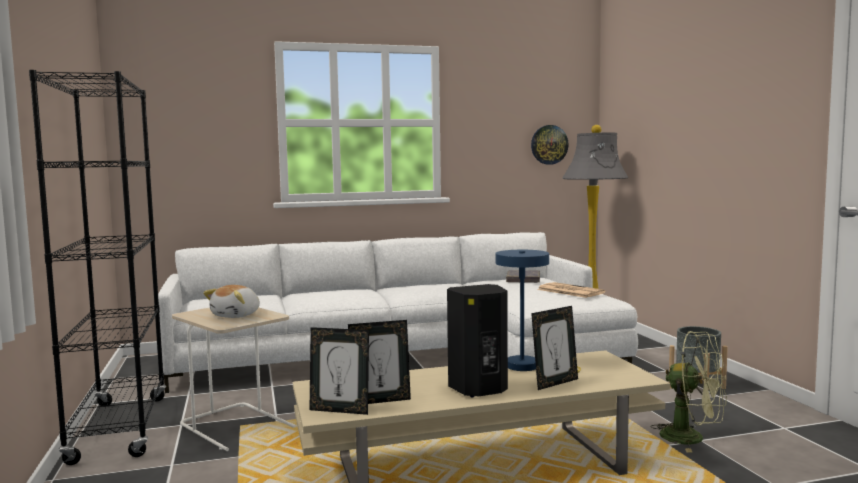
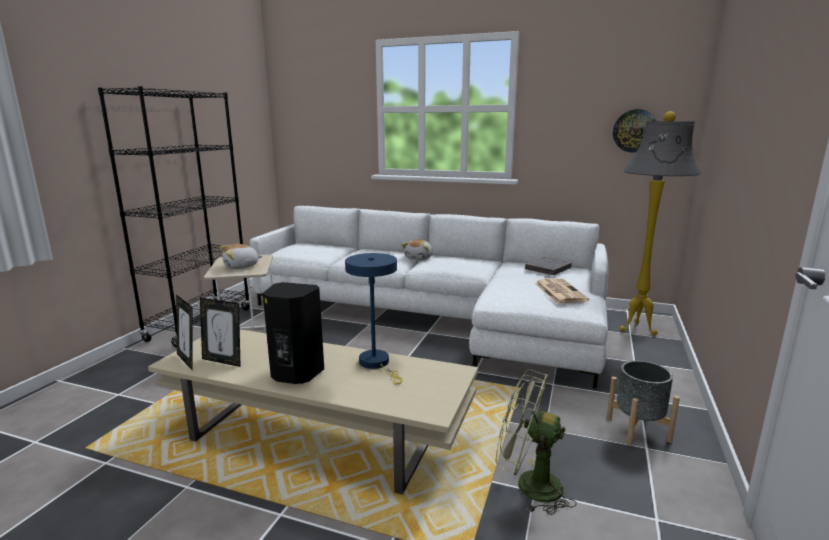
camera: 35 degrees right, 10 degrees up
(381, 290) = (419, 258): none -> plush toy
(555, 383) = (357, 388): picture frame -> none
(692, 438) = (528, 485): green fan -> green fan turned 135 degrees clockwise

